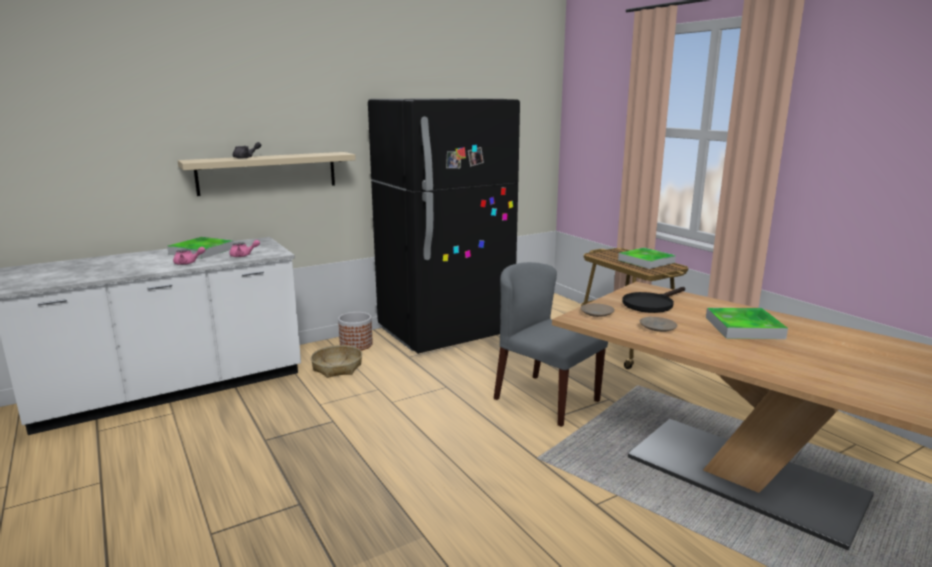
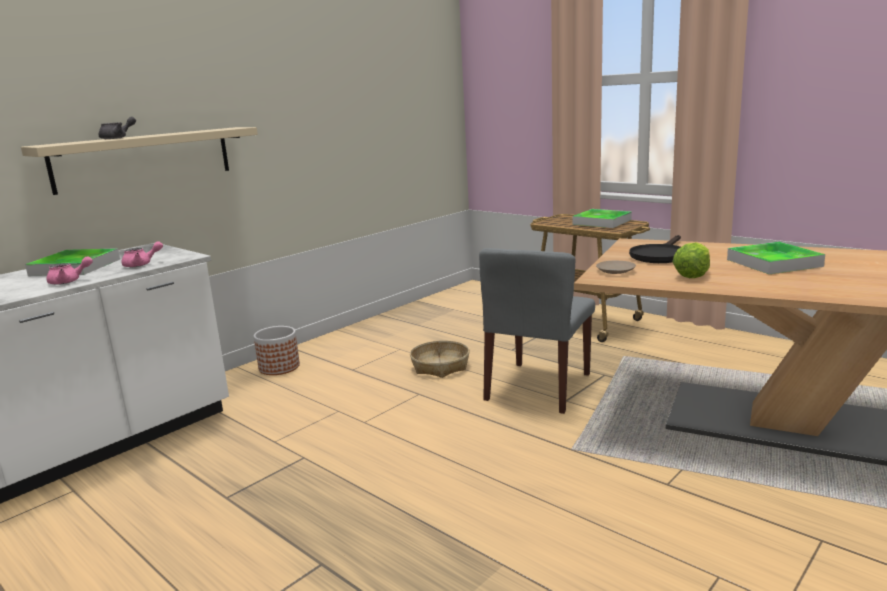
camera: 15 degrees left, 0 degrees up
(337, 367) = (271, 396): basket -> basket (440, 366)
(445, 332) = (379, 337): black fridge -> none
(545, 399) = (538, 387): grey chair -> grey chair turned 90 degrees counterclockwise
(657, 328) = (692, 275): beige plate -> lettuce

